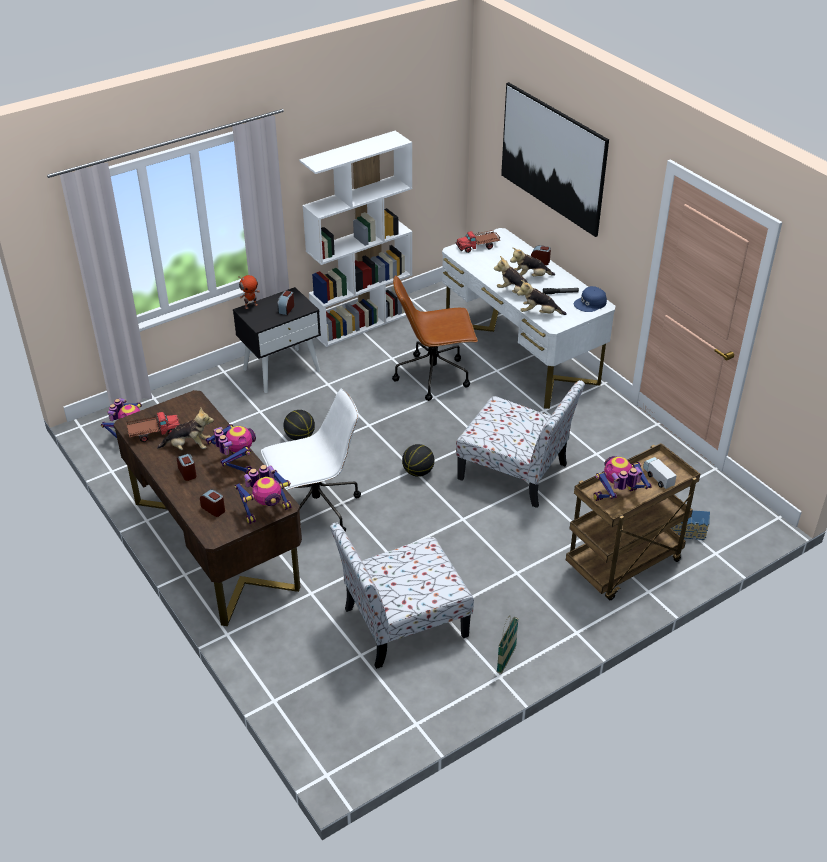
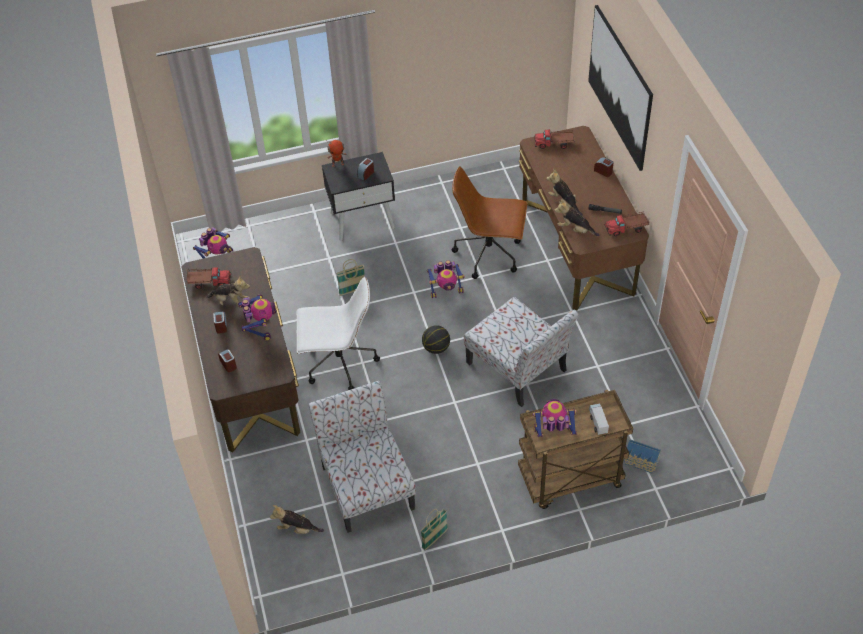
camera: 20 degrees right, 10 degrees up
(266, 511) = (267, 376): toy robot -> toy robot (446, 291)
(300, 436) = (352, 290): basketball -> basket
(362, 322) = (450, 184): white bookcase -> none
(402, 623) = (366, 485): chair -> chair turned 75 degrees clockwise
(520, 353) = (576, 246): white desk -> brown desk
(530, 277) = (585, 188): plush toy -> plush toy (297, 528)
(590, 303) = (627, 228): blue cap -> toy truck

